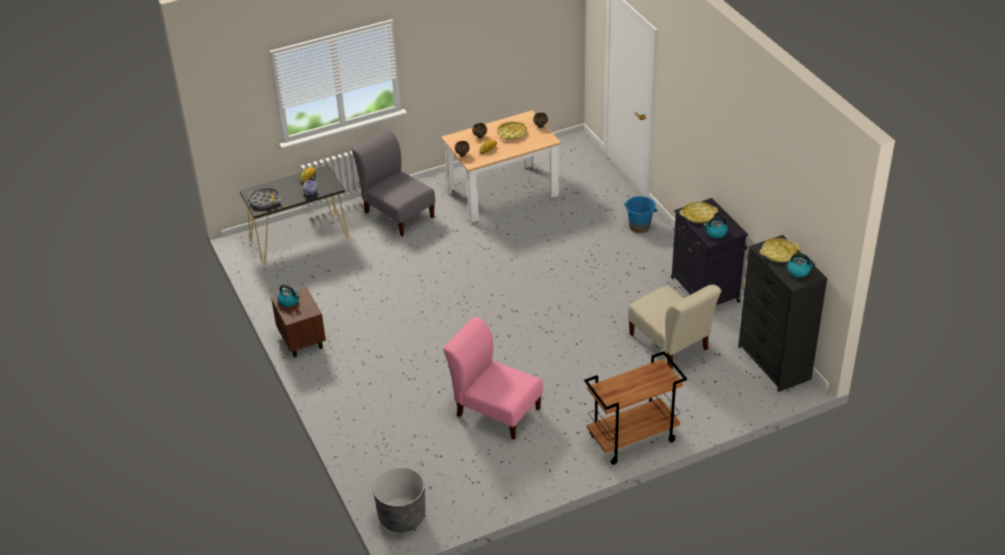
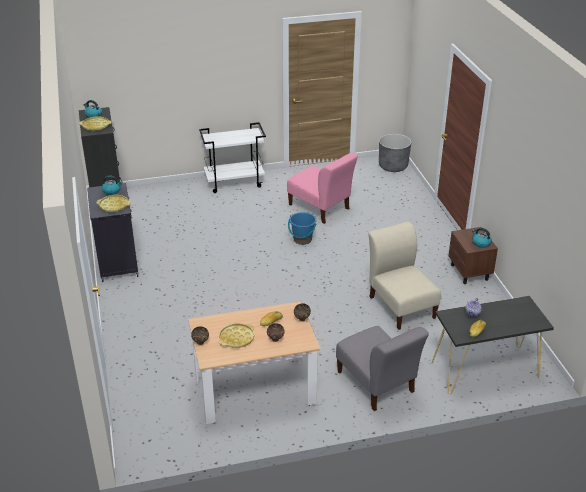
camera: 170 degrees left, 5 degrees down
(265, 200) = (521, 310): grey tray -> none
(632, 439) = (235, 182): brown cart -> white cart
(639, 227) = (134, 328): blue bucket -> blue bucket (302, 240)
(670, 344) = (173, 230): beige chair -> beige chair (401, 305)

